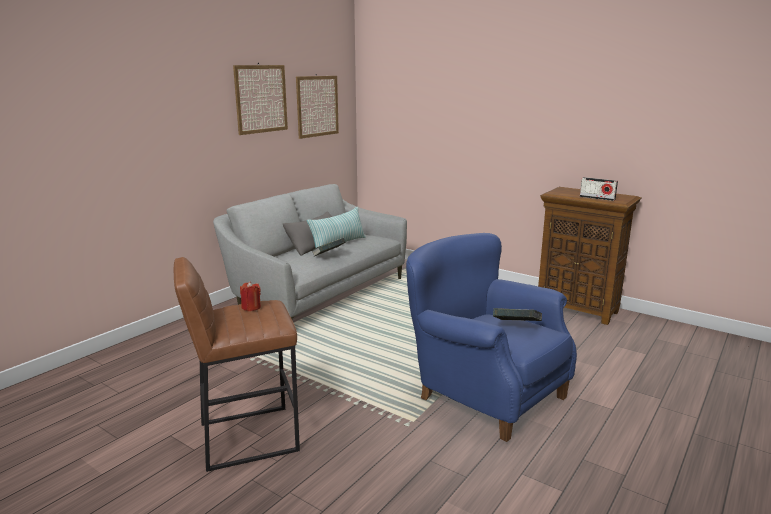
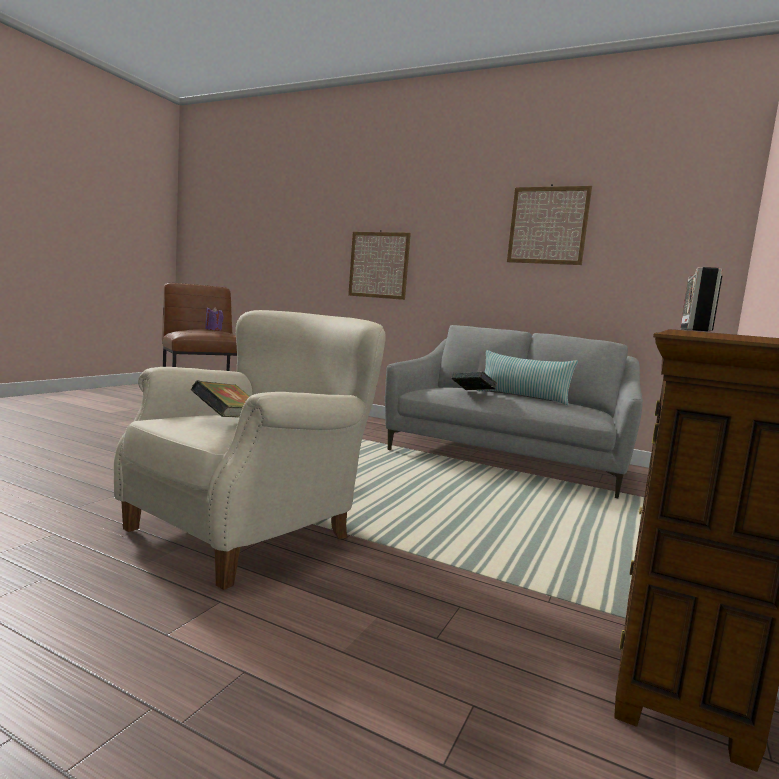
camera: 80 degrees right, 10 degrees down
(251, 307) = (213, 329): red candle -> purple candle
(317, 105) = (650, 239): picture -> picture (379, 264)
(484, 393) = (250, 529): blue armchair -> beige armchair

